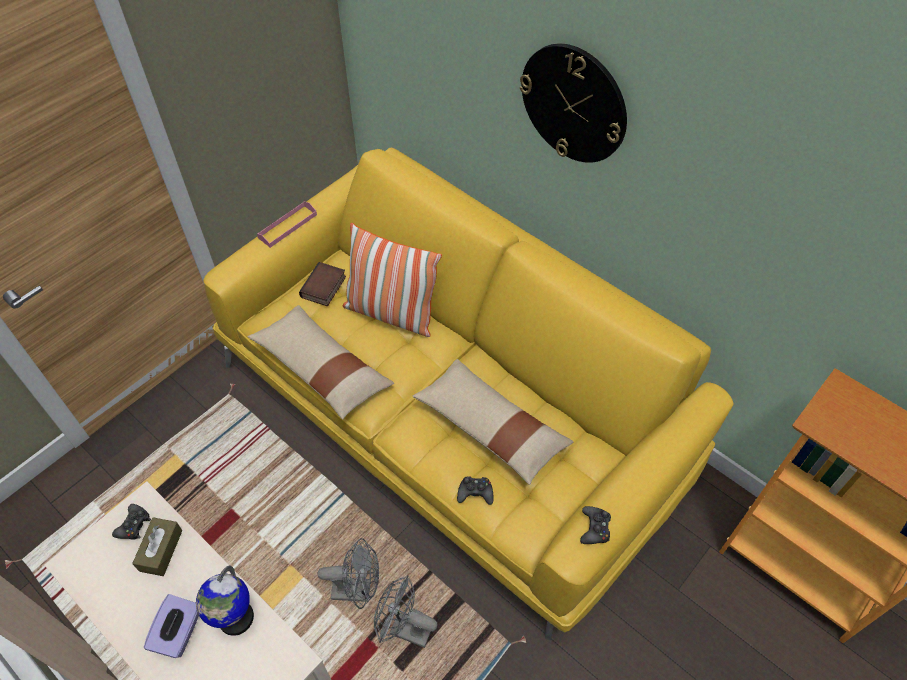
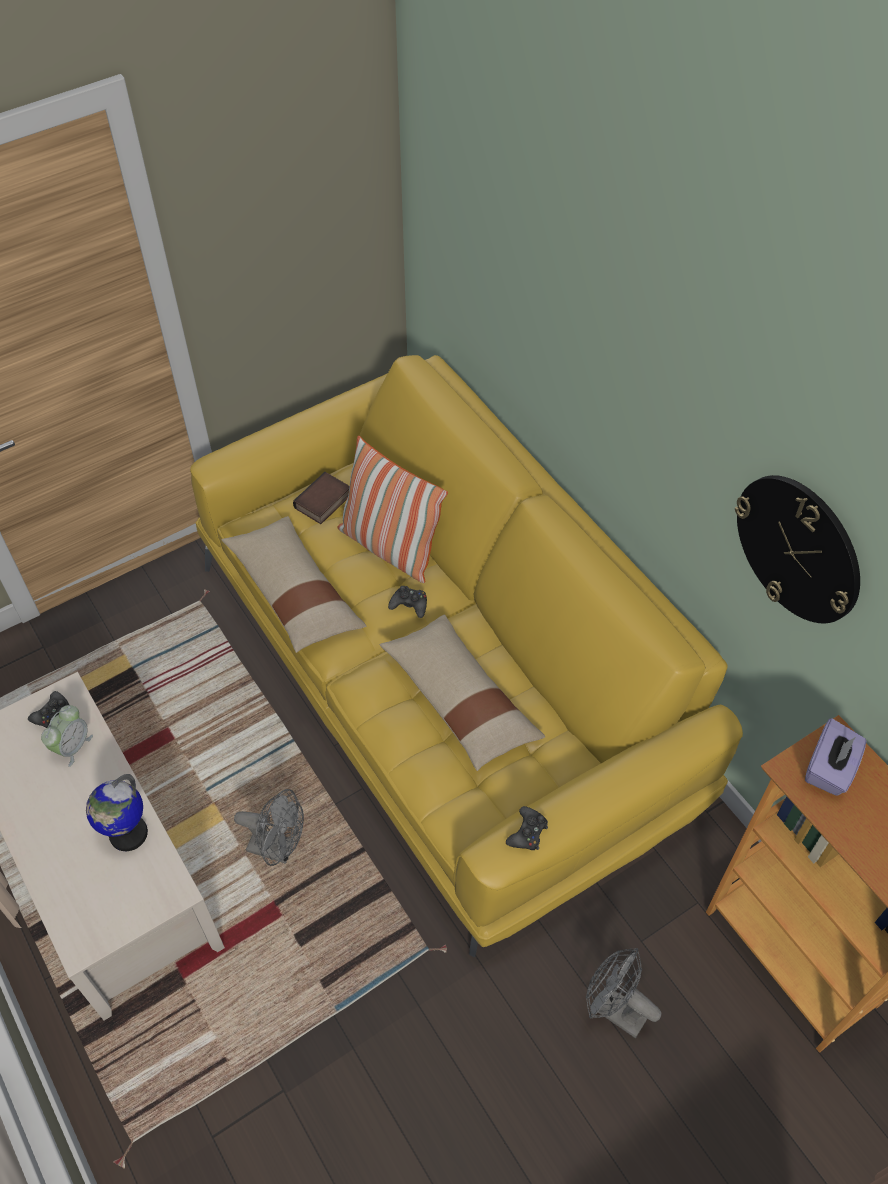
camera: 15 degrees right, 0 degrees up
(161, 550) = (72, 746): brown tissue box -> alarm clock
(179, 633) = (68, 834): purple tissue box -> purple tissue box (829, 769)
(287, 226) = (298, 424): pink tray -> none
(404, 628) = (316, 902): grey fan -> grey fan (614, 1009)
(475, 492) = (419, 767): black game controller -> black game controller (409, 604)
(574, 103) = (611, 353): wall clock -> wall clock (798, 548)

